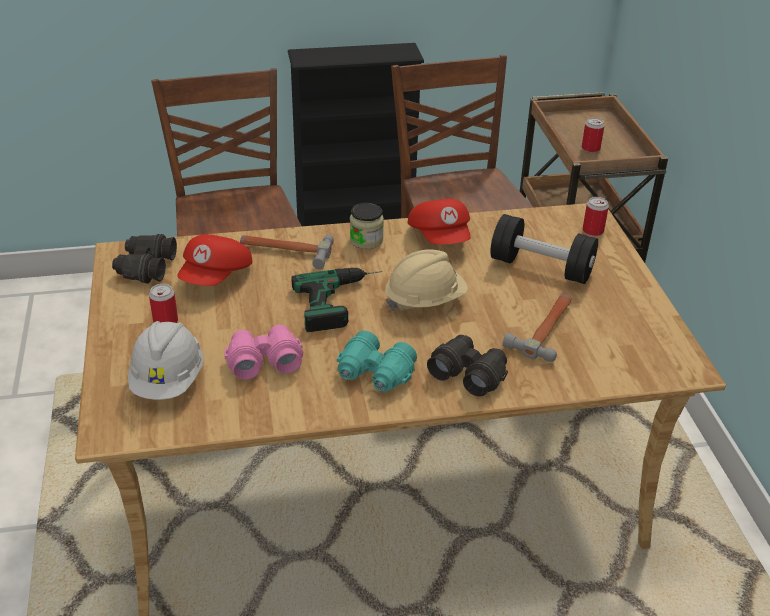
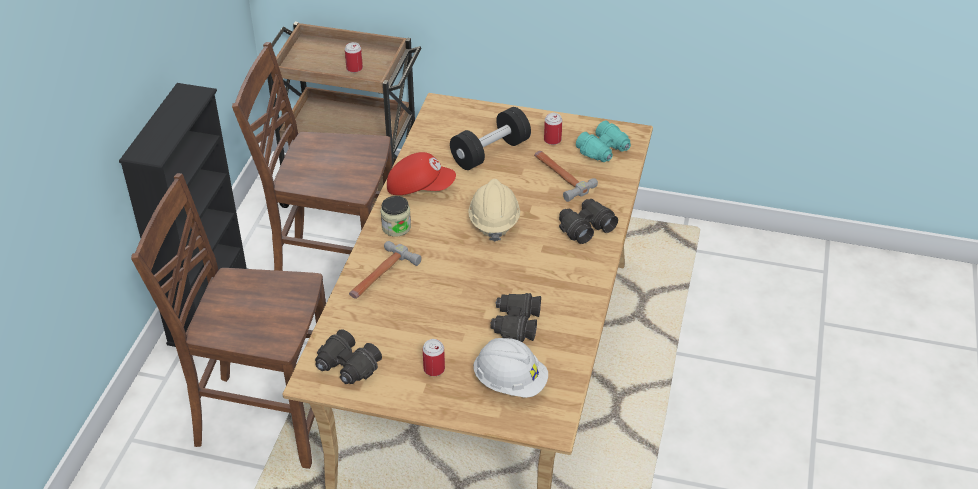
camera: 65 degrees left, 5 degrees up
(216, 276) = (390, 325): red cap -> none
(264, 360) = (515, 324): pink binoculars -> black binoculars
(343, 302) = (469, 263): power drill -> none
(374, 374) = (562, 271): turquoise binoculars -> turquoise binoculars (604, 150)
(593, 231) = (463, 112): can -> can (552, 140)

